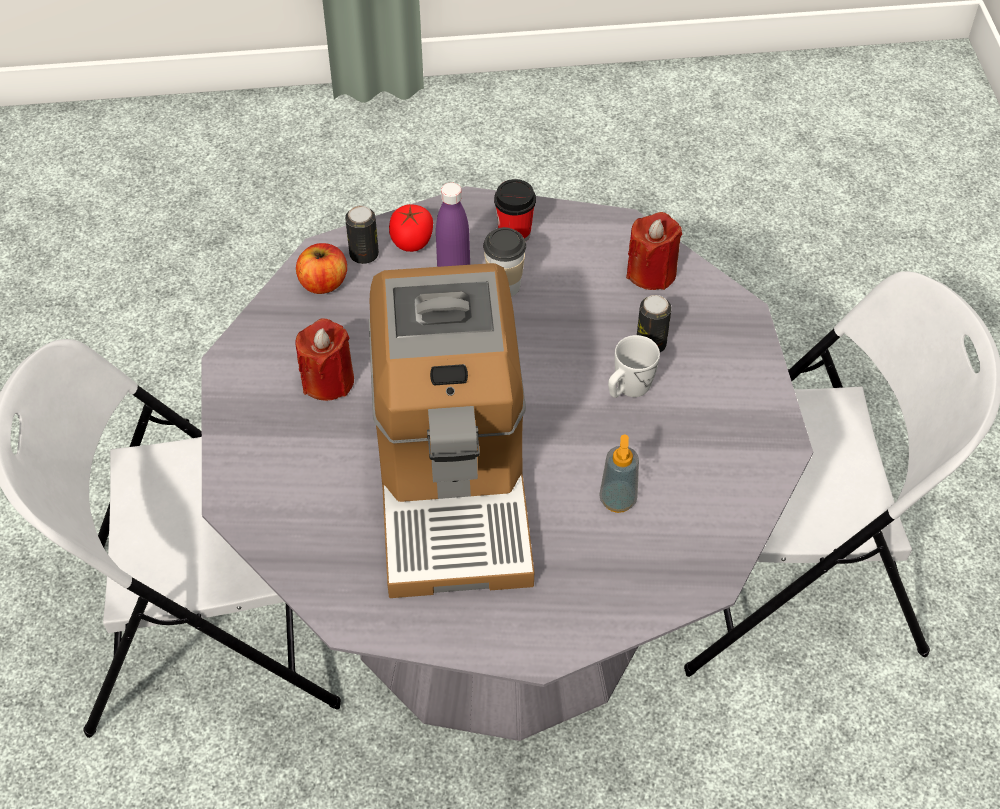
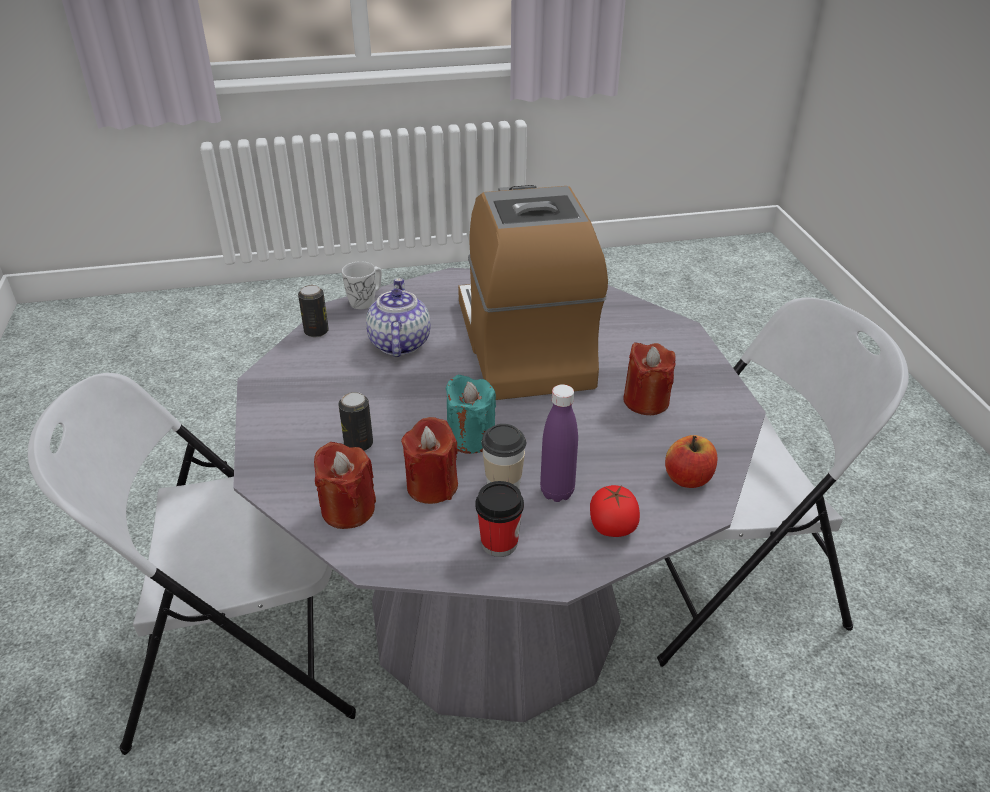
camera: 175 degrees right, 15 degrees down
(364, 255) = (659, 509): can -> can (316, 331)
(531, 344) = (471, 438): none -> turquoise candle
(573, 291) = (432, 486): none -> red candle
(617, 500) = (398, 343): soap dispenser -> teapot
(628, 389) = (384, 409): white mug -> white mug (366, 301)

